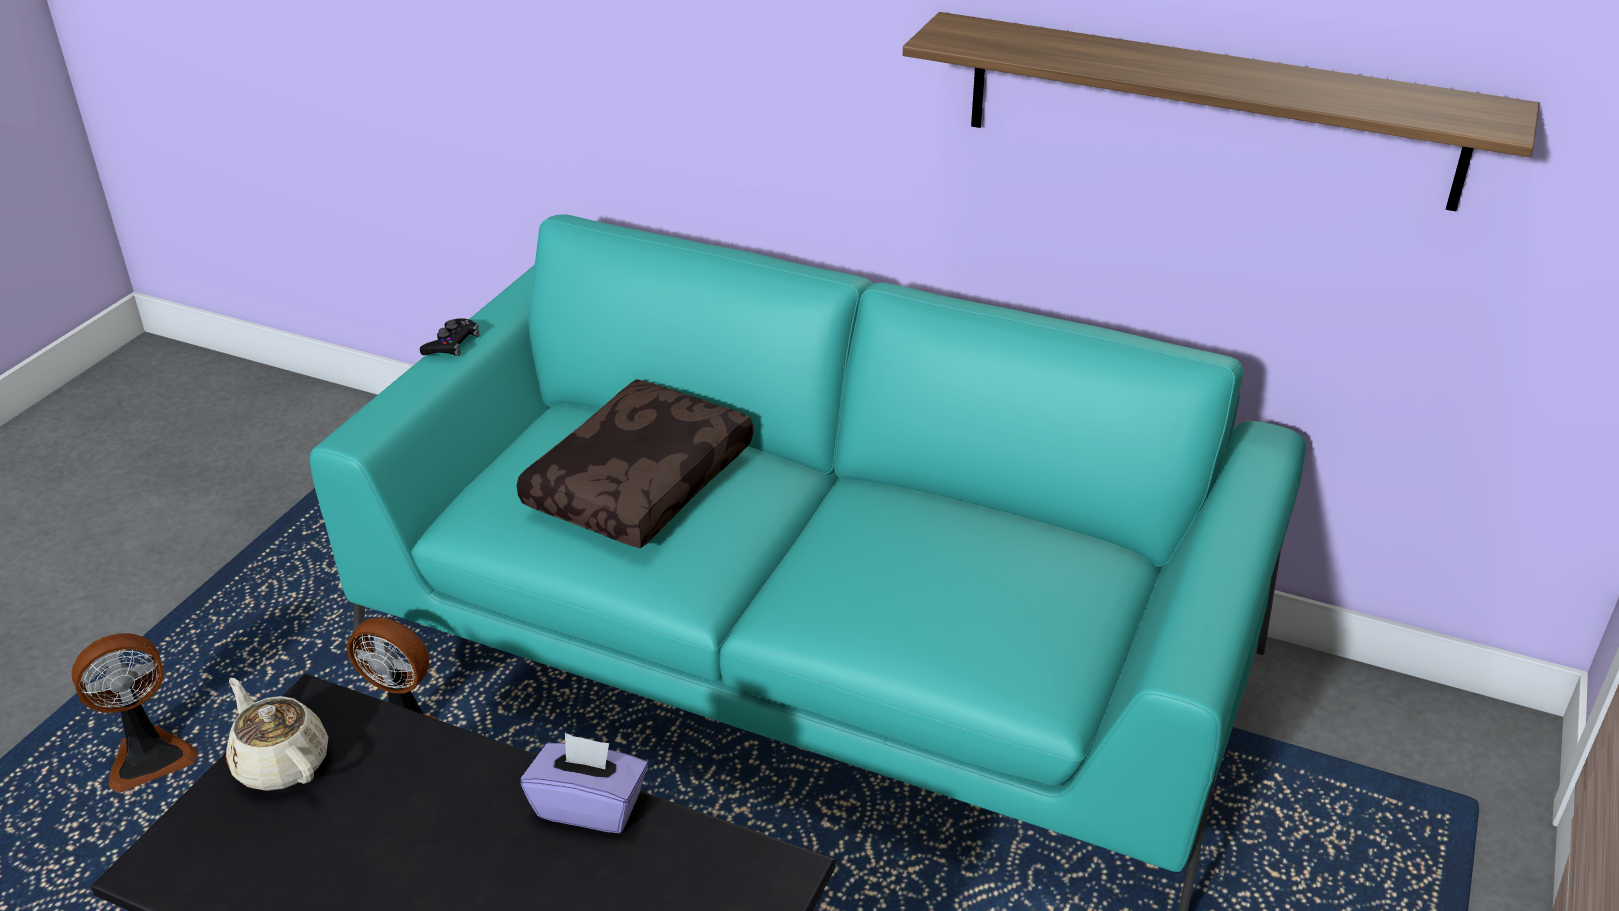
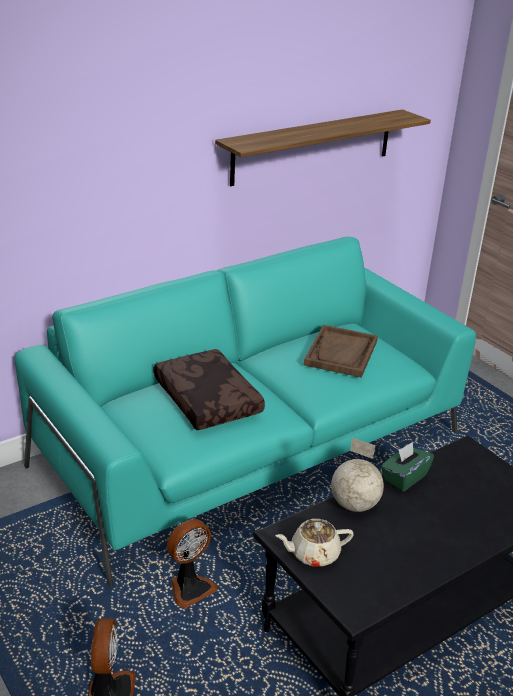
camera: 60 degrees left, 5 degrees down
(451, 344) = (69, 396): black game controller -> none
(455, 764) = (354, 504): none -> globe
(589, 806) = (404, 478): purple tissue box -> green tissue box
(958, 570) = (341, 353): none -> brown tray

